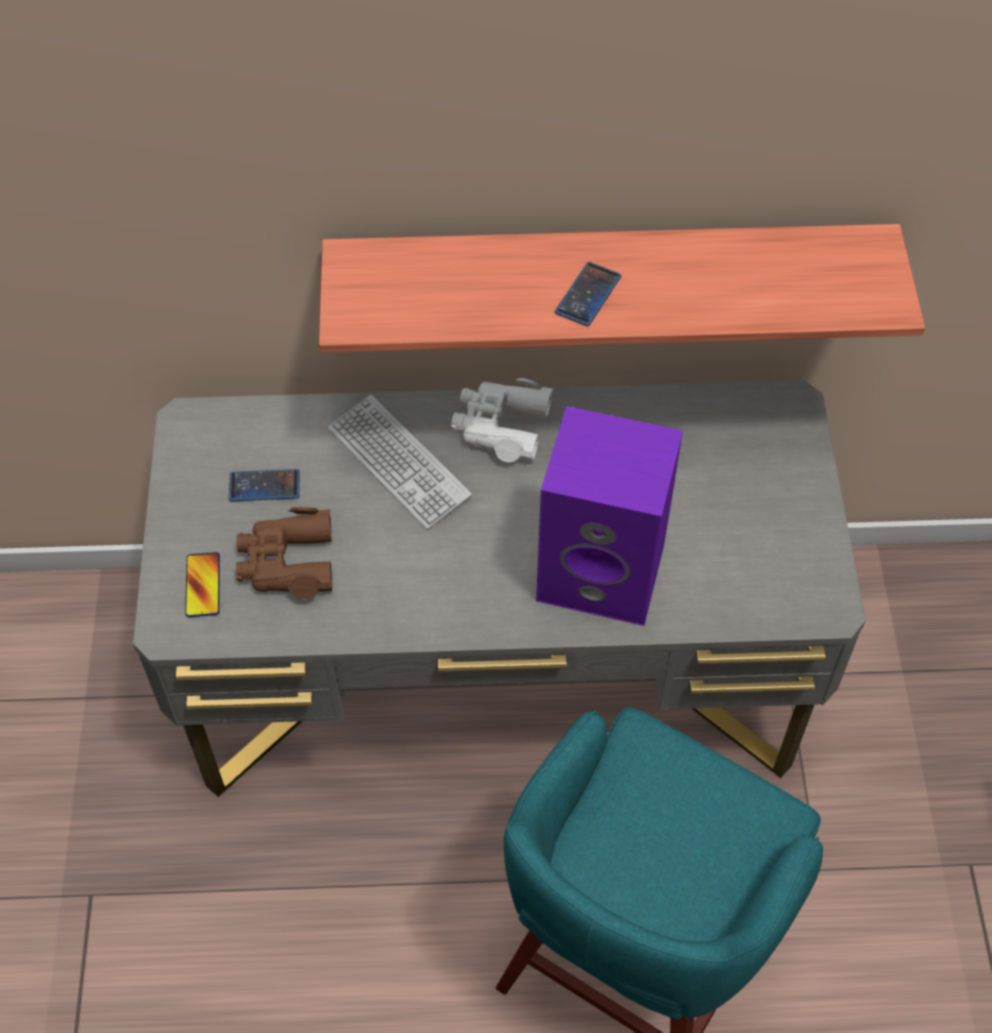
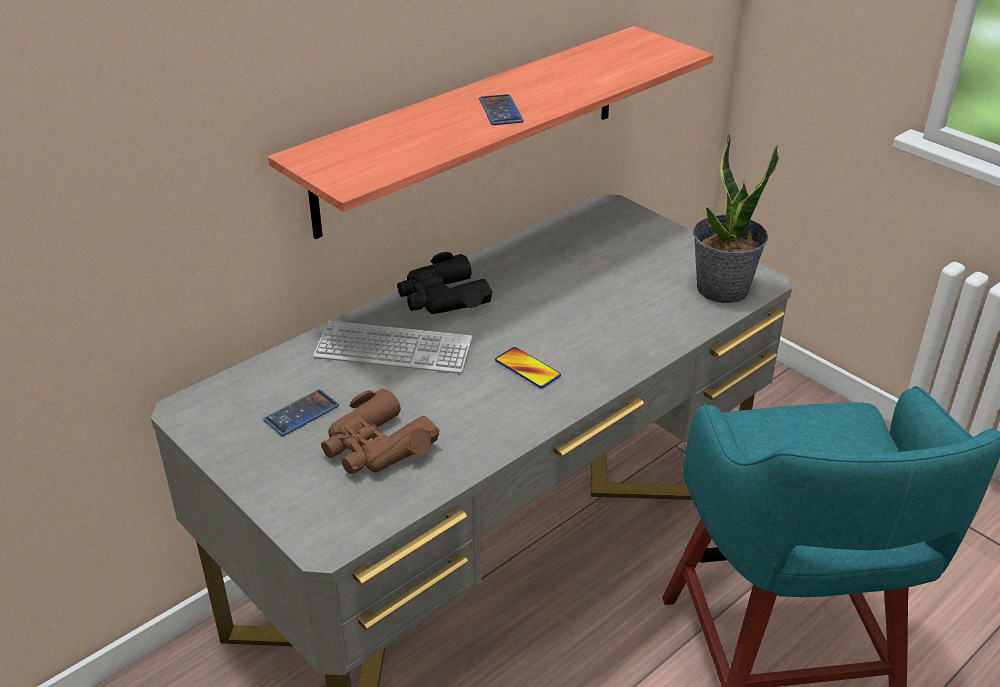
camera: 40 degrees left, 20 degrees down
(203, 585) = (322, 498): phone -> phone (527, 369)
(500, 426) = (442, 297): white binoculars -> black binoculars
(604, 571) = (609, 332): purple speaker -> none
(775, 592) = (722, 289): none -> potted plant

